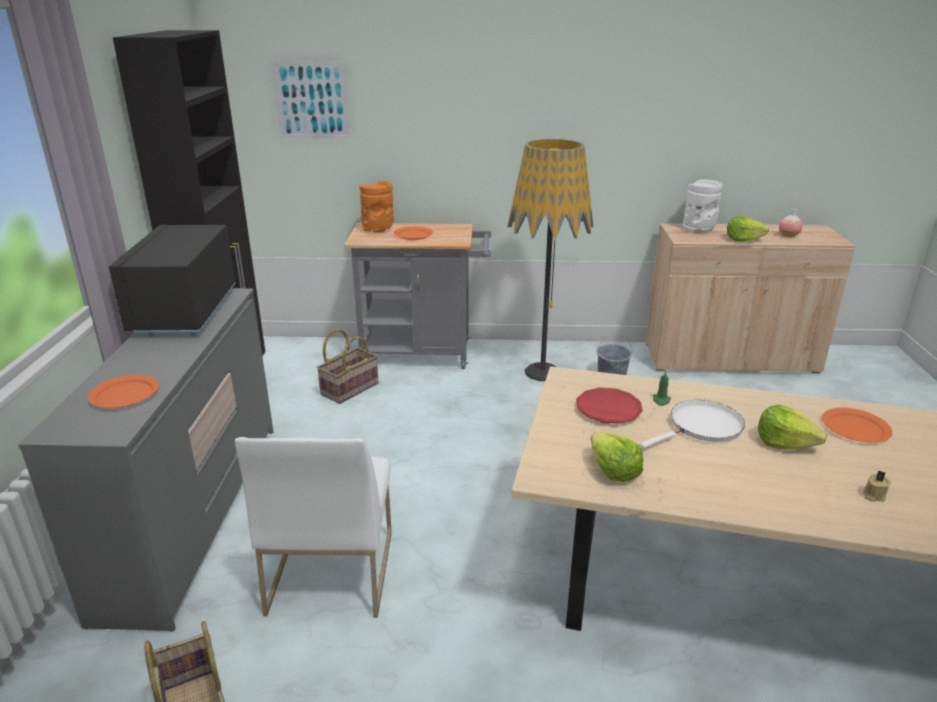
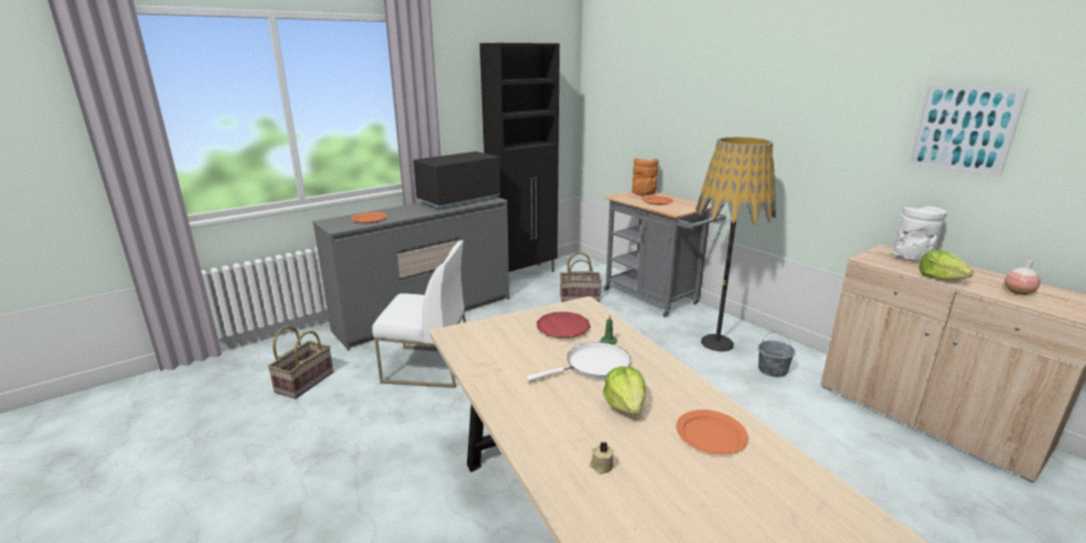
camera: 50 degrees right, 5 degrees down
(311, 100) = (629, 96): picture -> picture (963, 129)
(330, 571) = (427, 366): white chair -> white chair turned 135 degrees counterclockwise
(613, 471) = (488, 351): lettuce -> none
(702, 427) = (594, 366): white frying pan -> white frying pan turned 45 degrees counterclockwise

